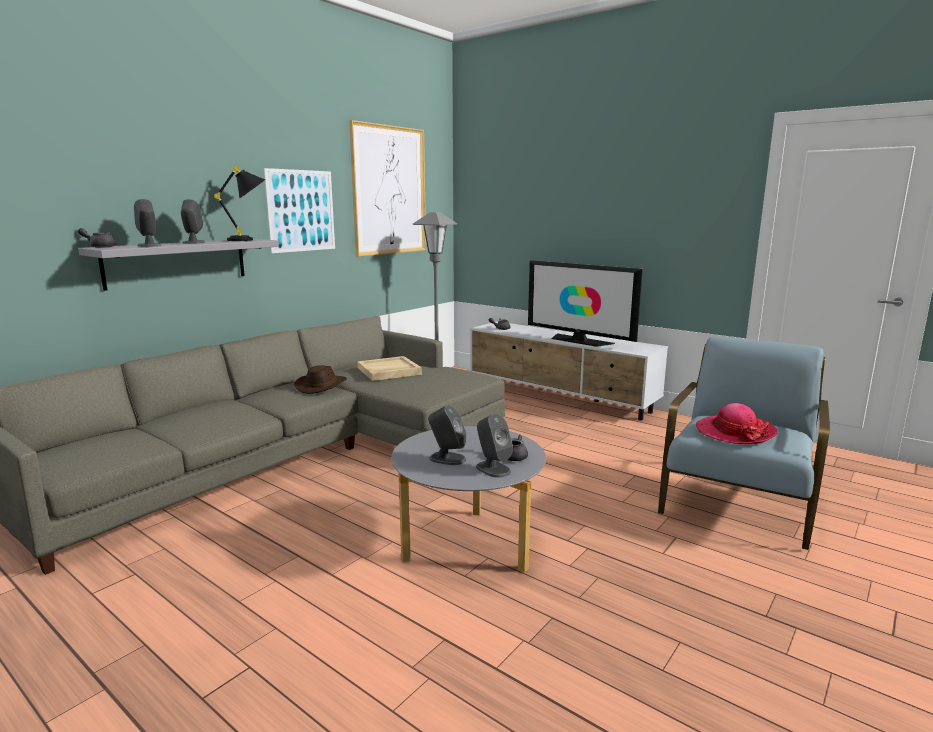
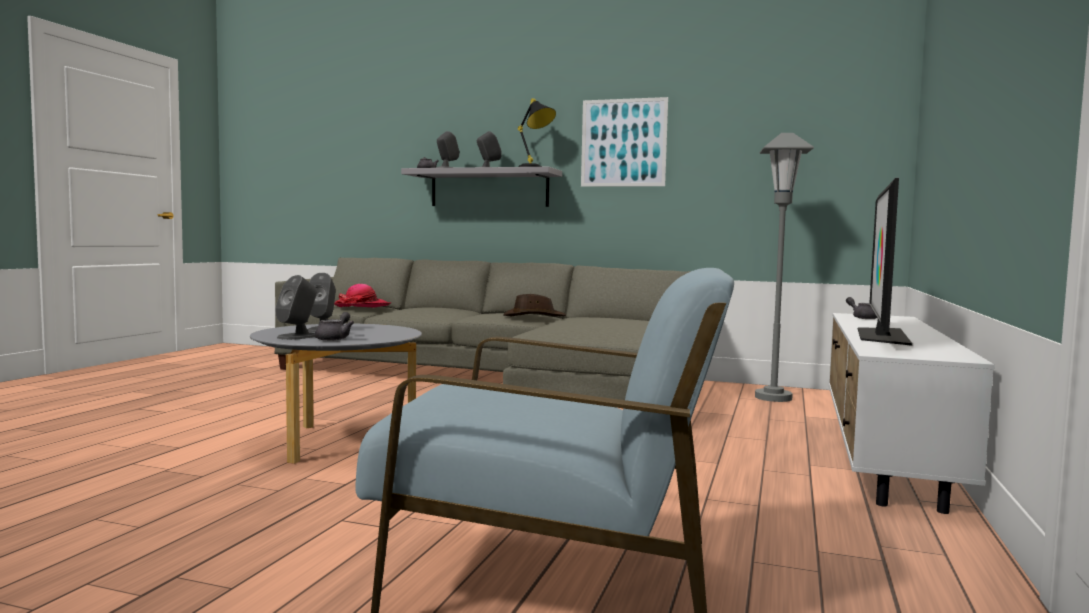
camera: 70 degrees right, 10 degrees down
(388, 371) = (607, 320): beige tray -> none
(389, 191) = (767, 115): picture -> none
(734, 432) = (482, 395): hat -> hat (362, 306)

